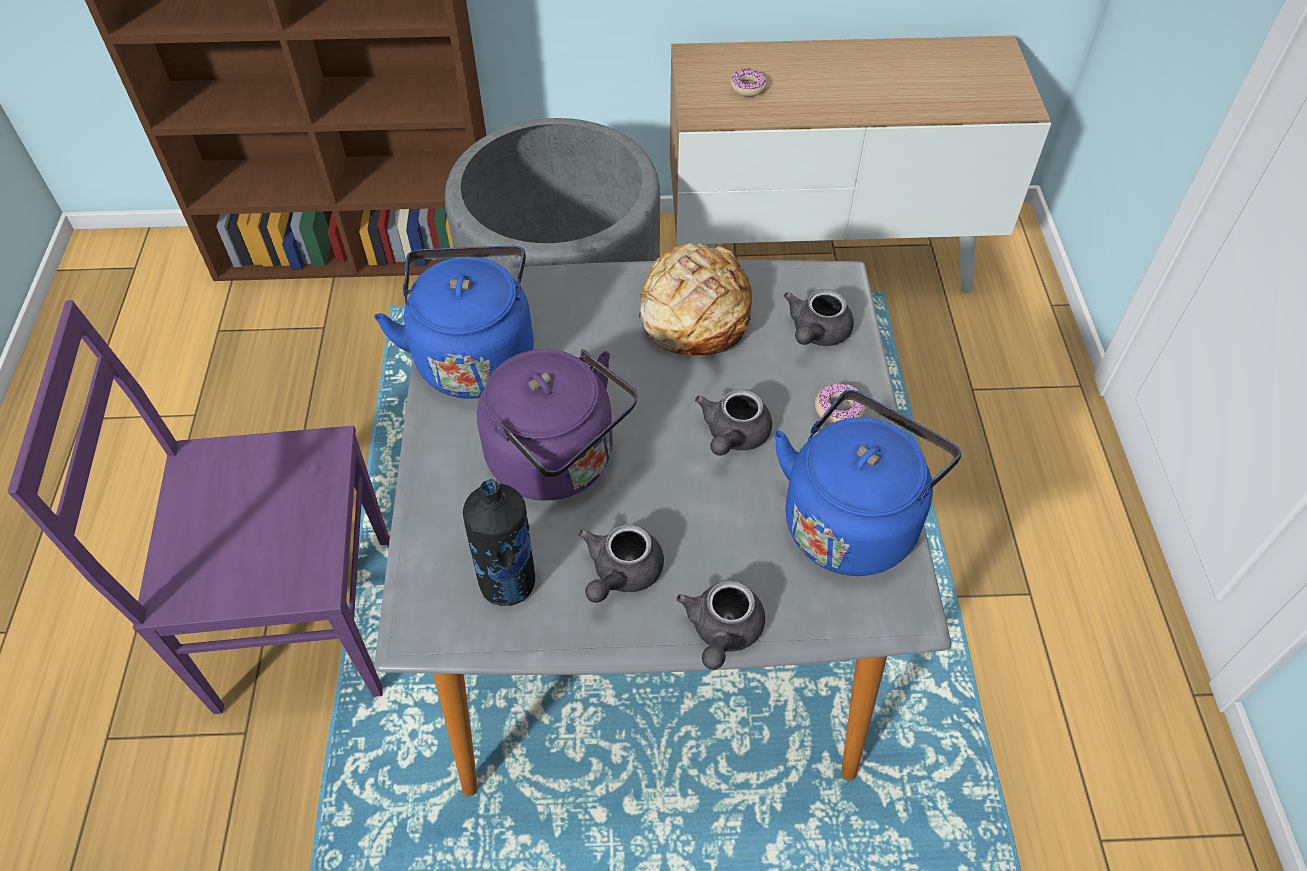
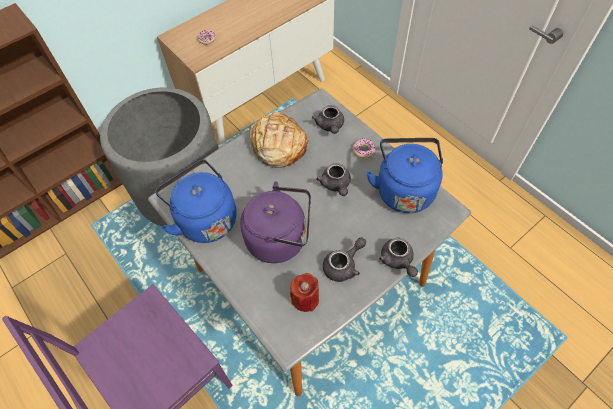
camera: 35 degrees left, 5 degrees up
(509, 582) = (305, 299): black bottle -> red candle
(620, 574) = (343, 265): grey teapot -> grey teapot turned 120 degrees counterclockwise

